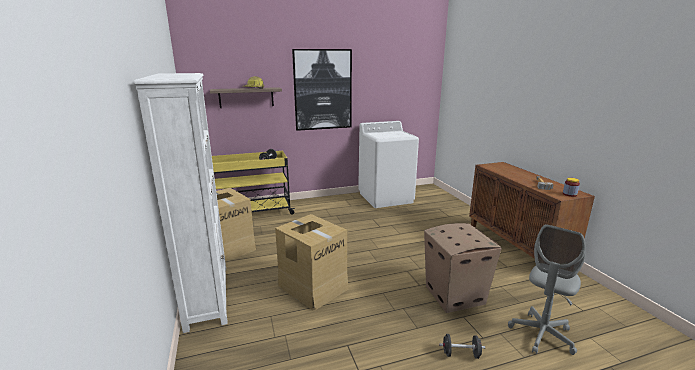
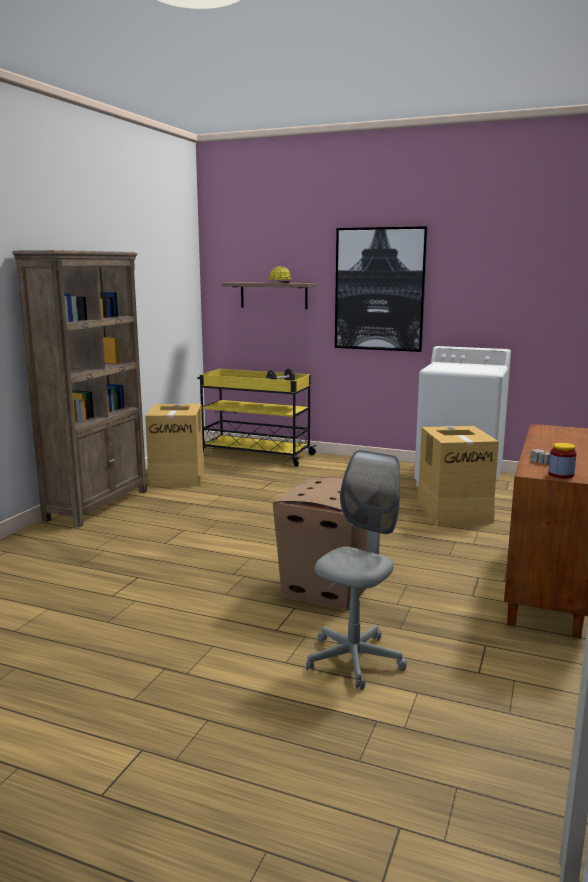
camera: 40 degrees right, 5 degrees down
(207, 295) = (98, 505): white bookcase -> brown bookcase
(313, 287) = (193, 529): cardboard box -> cardboard box (454, 511)
(460, 354) = (224, 628): black dumbbell -> none
(541, 335) = (354, 660): grey office chair -> grey office chair turned 135 degrees clockwise

